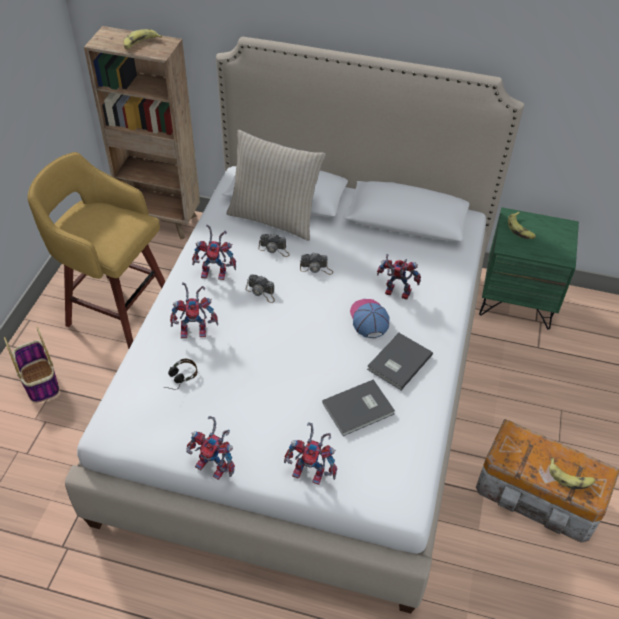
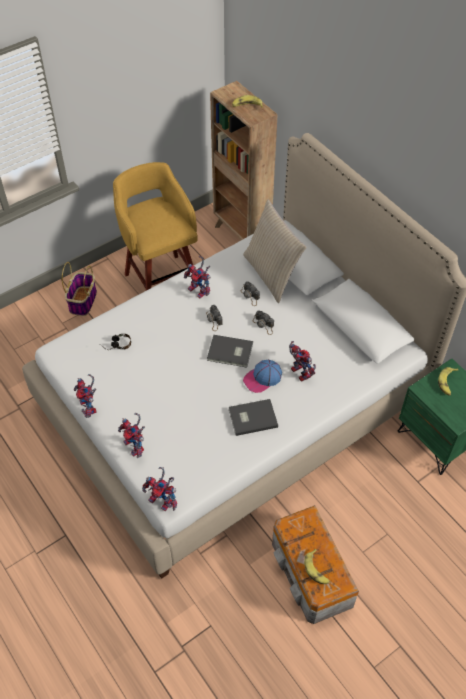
camera: 40 degrees right, 5 degrees up
(196, 330) = (154, 321): toy robot -> toy robot (163, 500)
(360, 409) = (199, 430): grey book -> grey book (230, 353)
(368, 319) = (262, 378): cap -> cap turned 150 degrees counterclockwise

